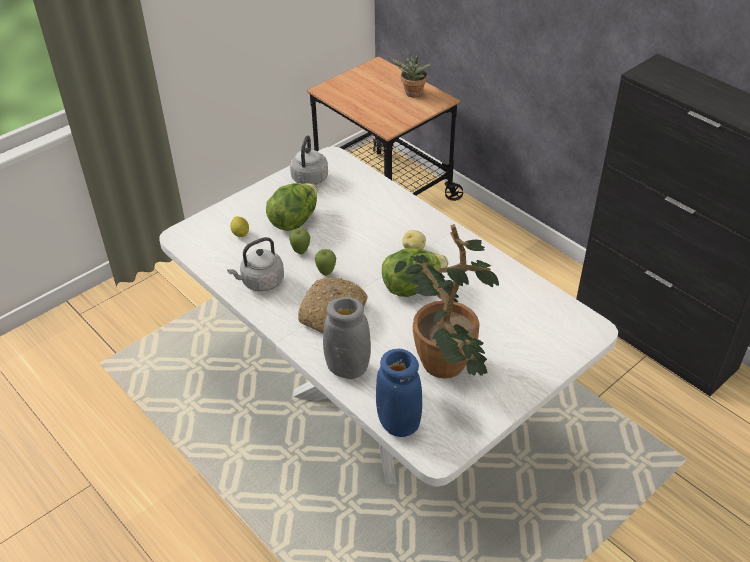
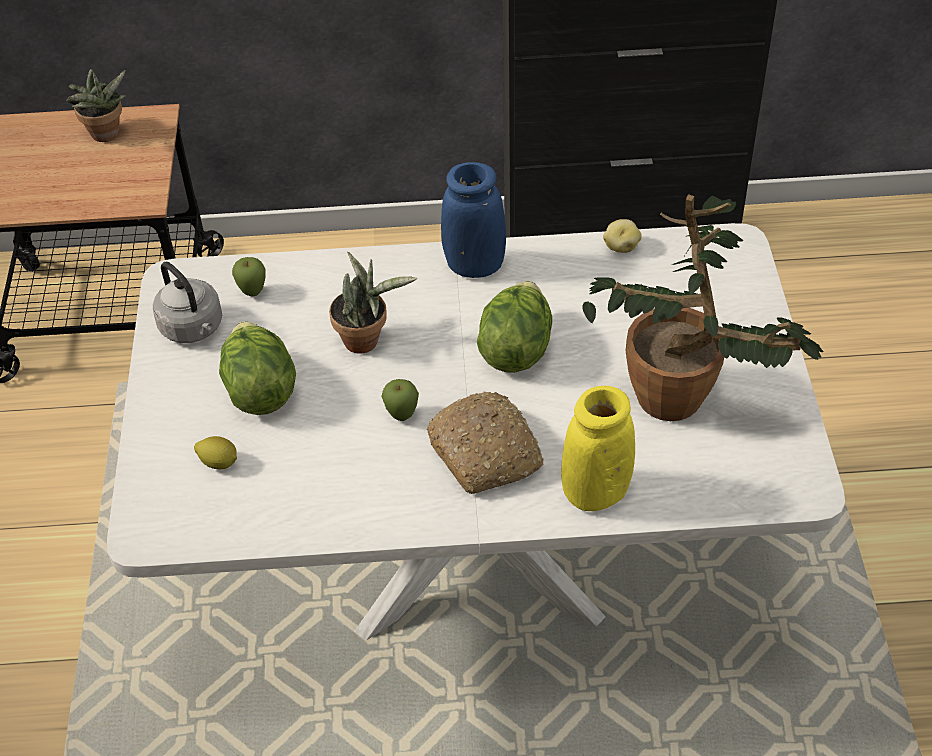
camera: 50 degrees left, 5 degrees up
(260, 282) = (346, 494): grey kettle -> none
(301, 252) = (332, 419): apple -> apple (253, 293)
(348, 368) = (595, 492): grey vase -> yellow vase
(361, 234) = (367, 340): none -> potted plant
(398, 423) = (729, 496): blue vase -> blue vase (474, 266)
(414, 248) = (447, 306): potato -> potato (620, 247)

